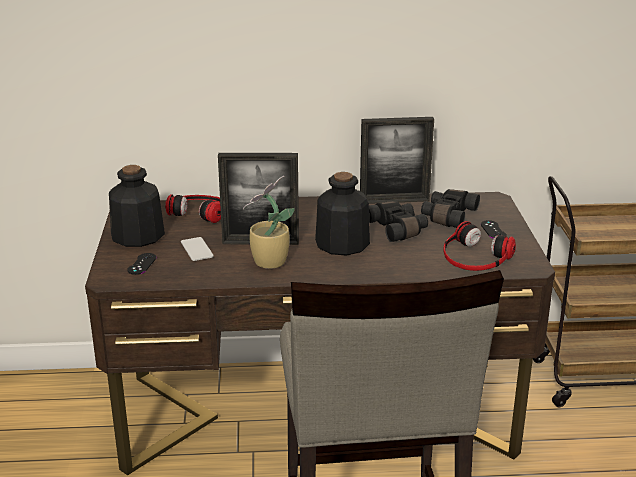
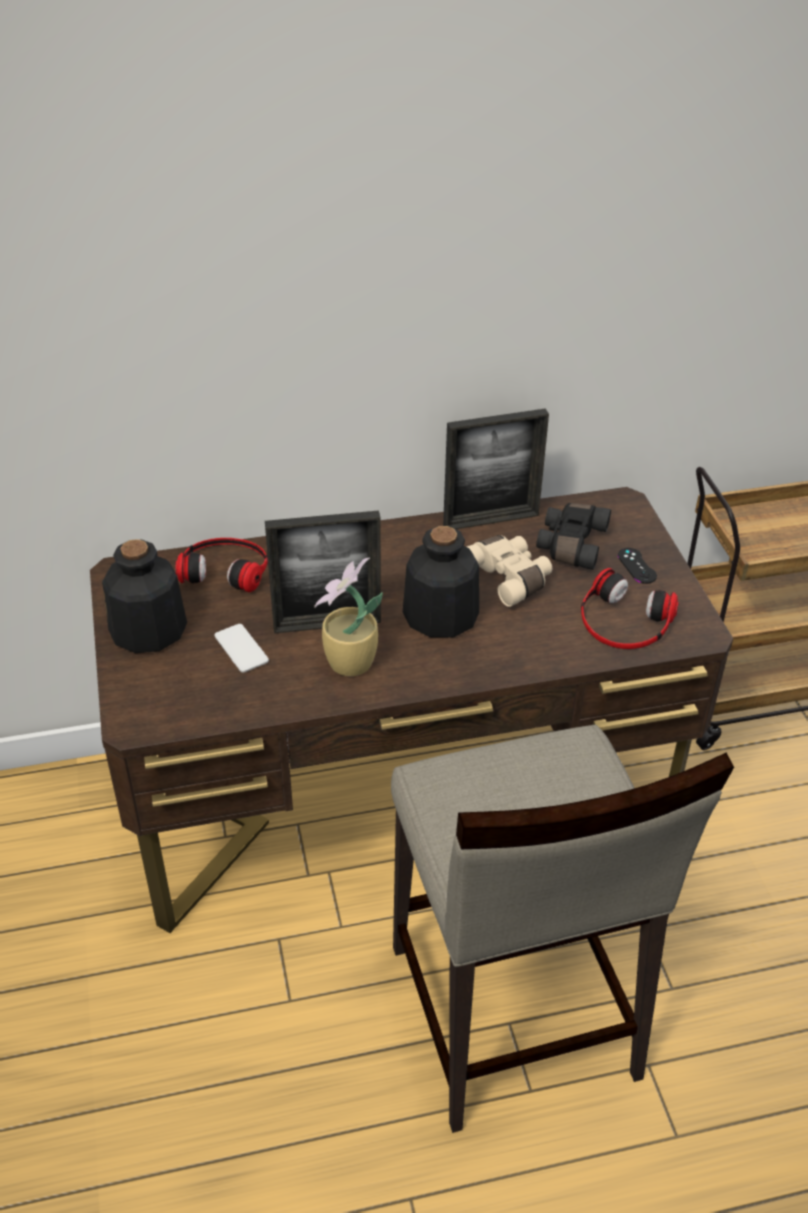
camera: 10 degrees left, 15 degrees up
(142, 264) = (171, 686): black game controller -> none
(398, 229) = (509, 577): black binoculars -> beige binoculars

